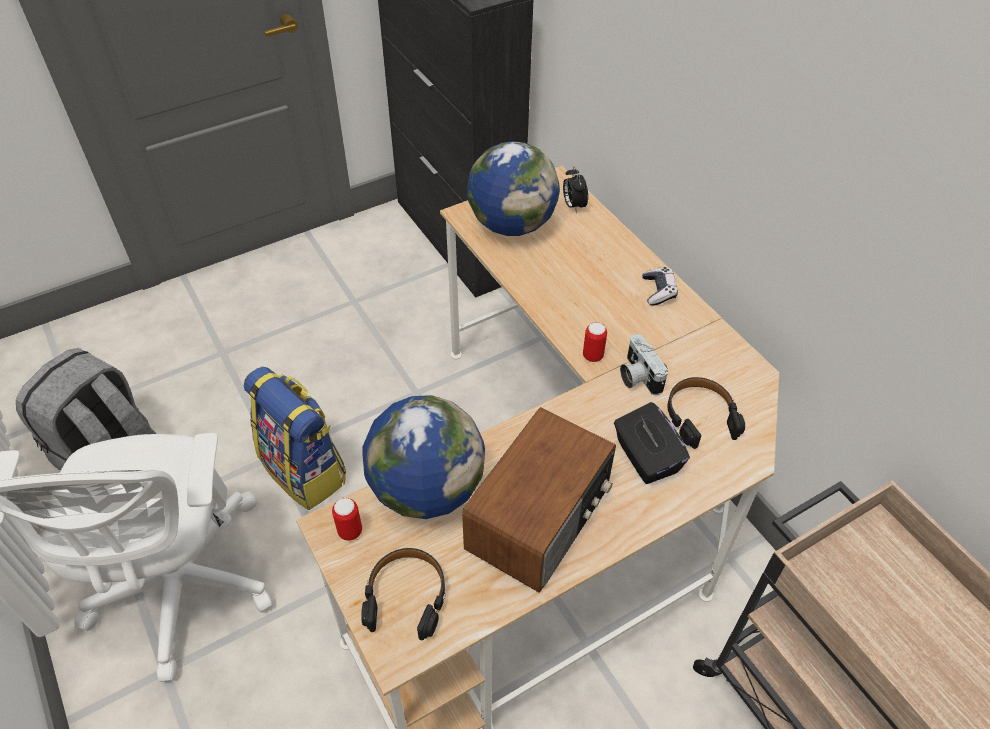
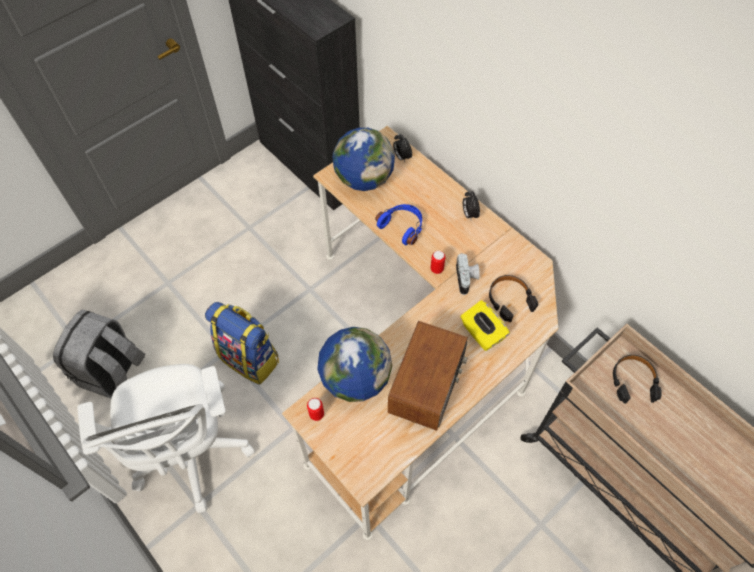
camera: 10 degrees left, 10 degrees up
(406, 597) = (361, 448): black headphones -> black headphones (633, 381)
(553, 292) = (402, 226): none -> blue headphones
(637, 376) = (467, 278): camera -> camera turned 150 degrees counterclockwise
(645, 458) = (482, 333): black tissue box -> yellow tissue box
(658, 291) = (469, 214): game controller -> alarm clock

